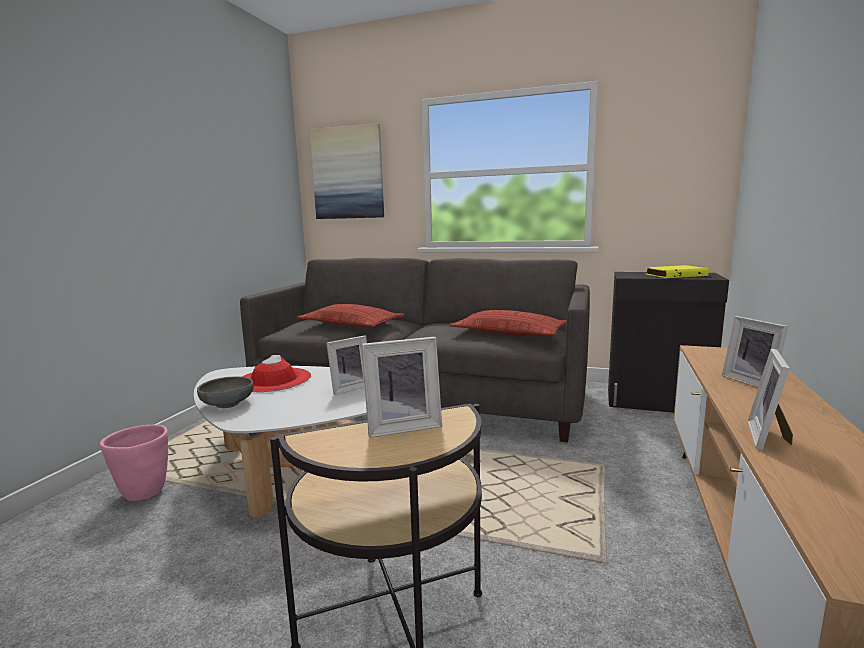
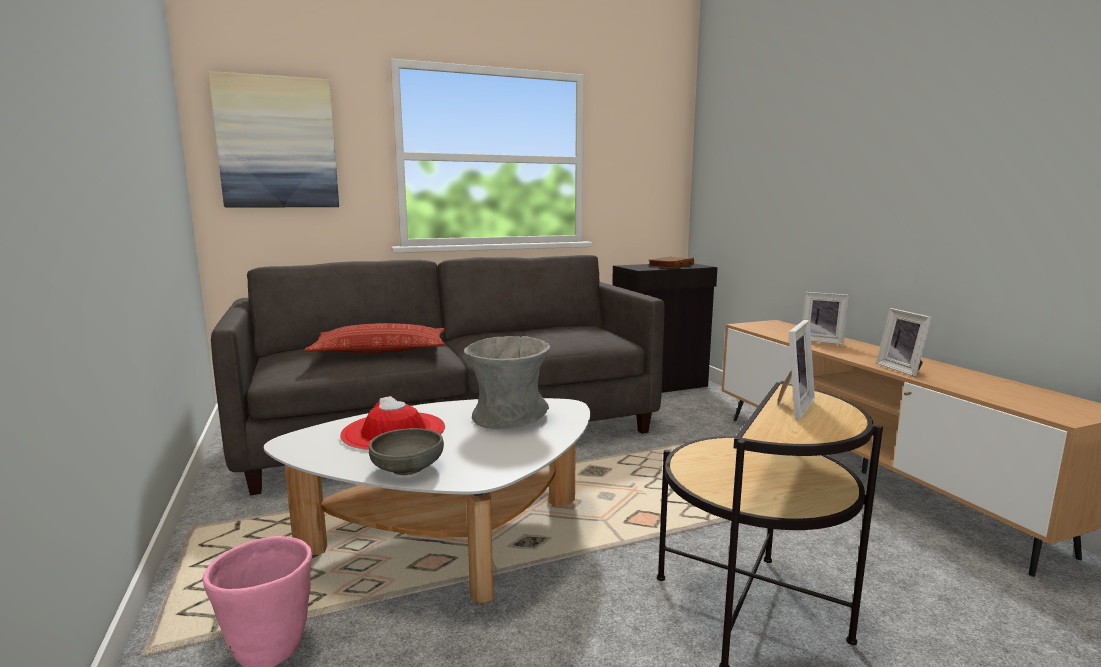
camera: 40 degrees left, 0 degrees up
(349, 388) = (508, 417): picture frame -> grey vase
(509, 332) = (574, 334): pillow -> none
(675, 275) = (670, 265): yellow book -> brown book

